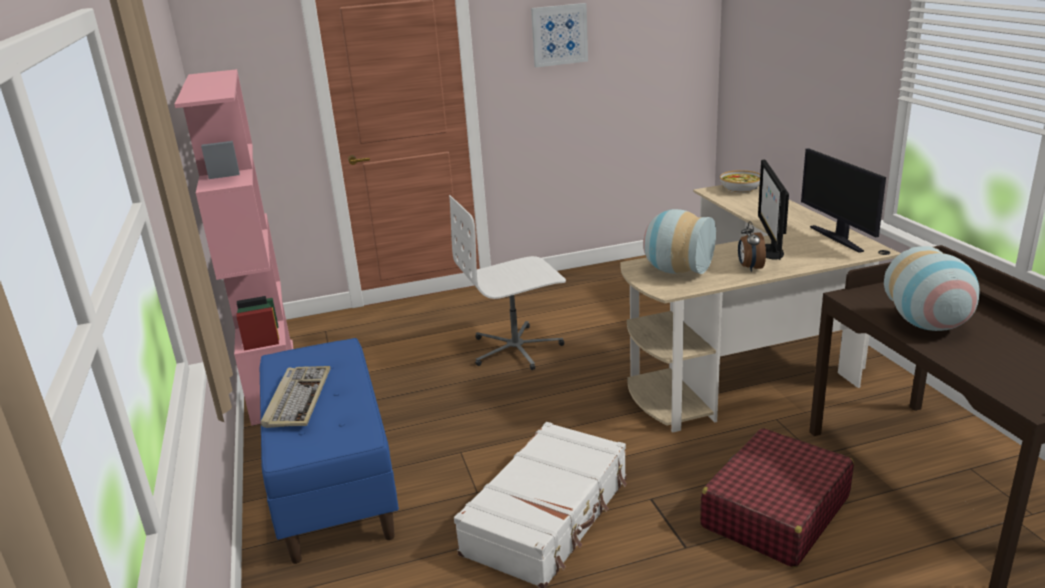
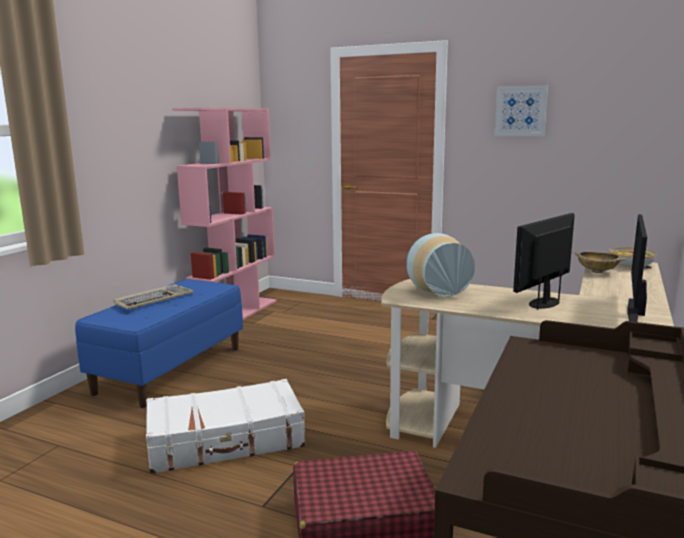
camera: 40 degrees right, 10 degrees down
(516, 349) = (383, 348): white office chair -> none
(733, 204) = (597, 271): none -> beige bowl
(749, 268) = (496, 306): alarm clock -> none
(928, 325) = (545, 386): vase -> none

